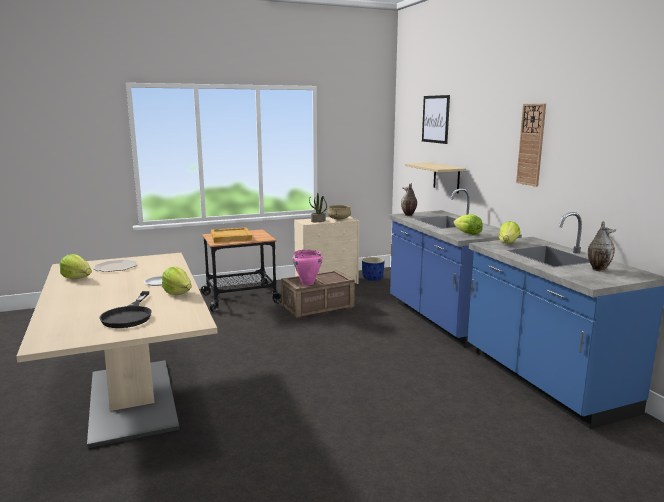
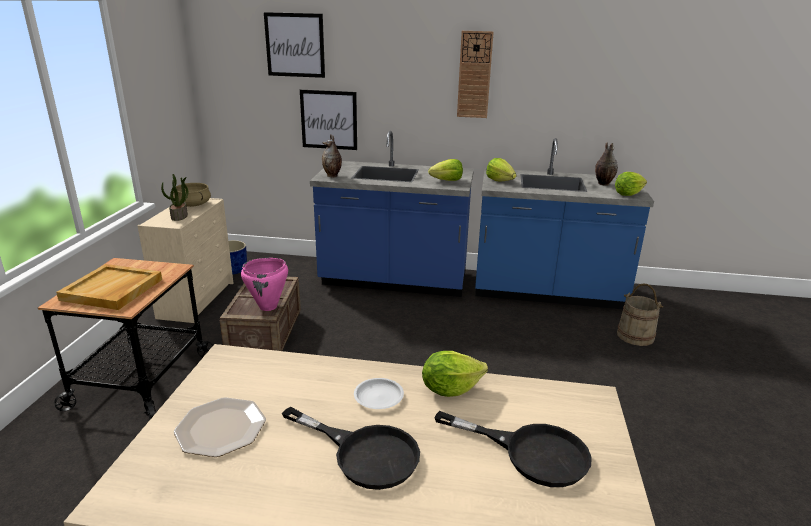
camera: 60 degrees left, 10 degrees up
(77, 278) = (246, 489): lettuce -> lettuce (628, 194)
(110, 288) = (364, 453): none -> black frying pan
(446, 177) = (329, 120): shelf -> picture
(540, 443) = (635, 336): none -> beige bucket

